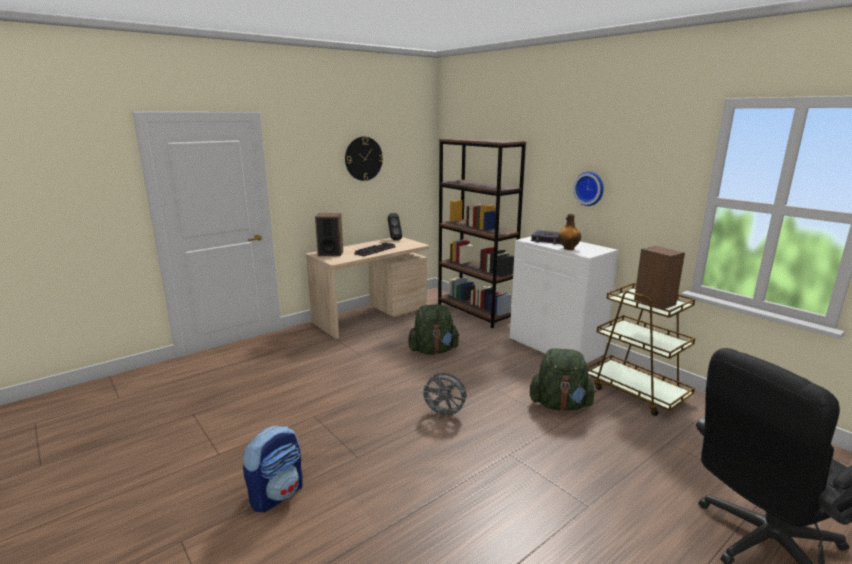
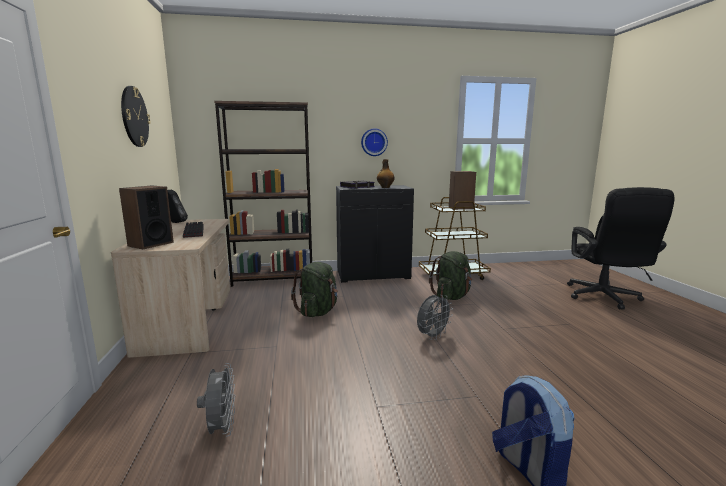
camera: 60 degrees left, 5 degrees down
(263, 375) = (221, 429): none -> grey fan
(556, 347) = (373, 274): white cabinet -> black cabinet

